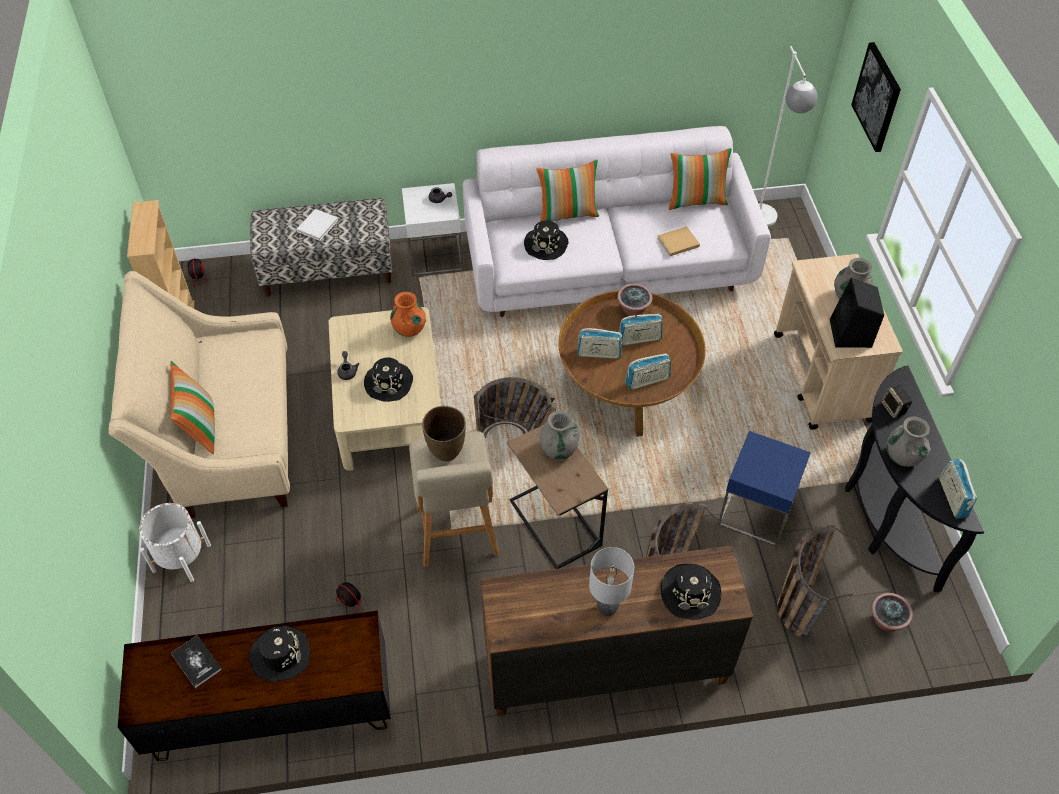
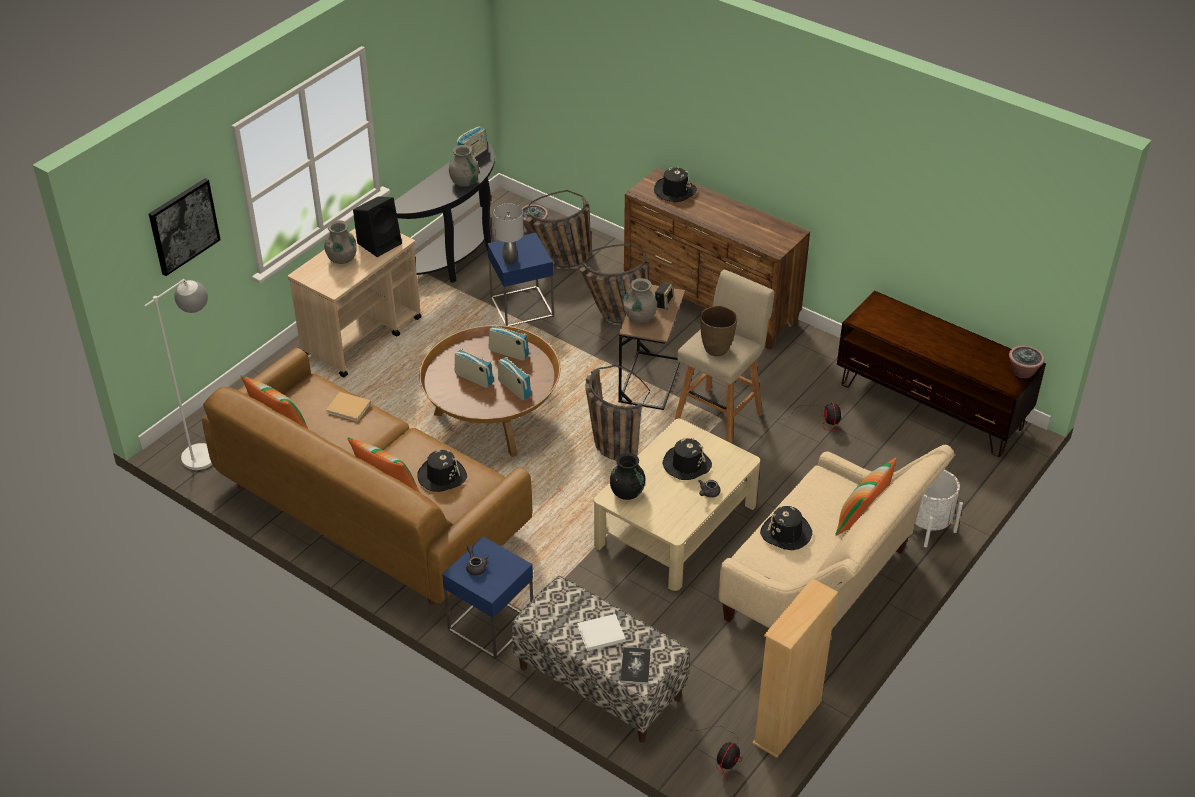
camera: 135 degrees left, 10 degrees down
(196, 662) = (975, 364): book -> book (635, 666)
(280, 655) = (920, 337): black hat -> black hat (786, 533)
(409, 329) = (627, 492): orange vase -> black vase
(435, 255) = (490, 625): white side table -> blue side table
(607, 609) = (726, 210): grey table lamp -> grey table lamp (510, 260)
(608, 264) = (369, 509): white sofa -> brown sofa
(633, 311) = (449, 397): potted plant -> potted plant (1022, 372)
(894, 408) = (428, 199): speaker -> speaker (664, 303)

